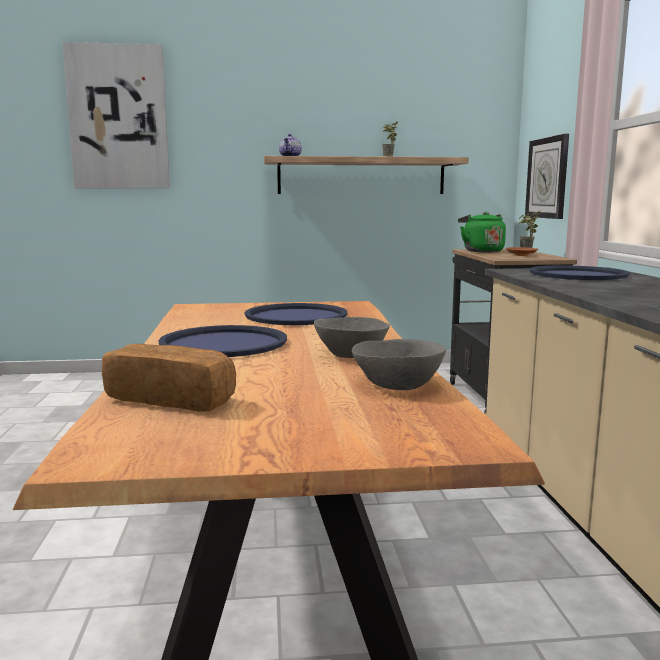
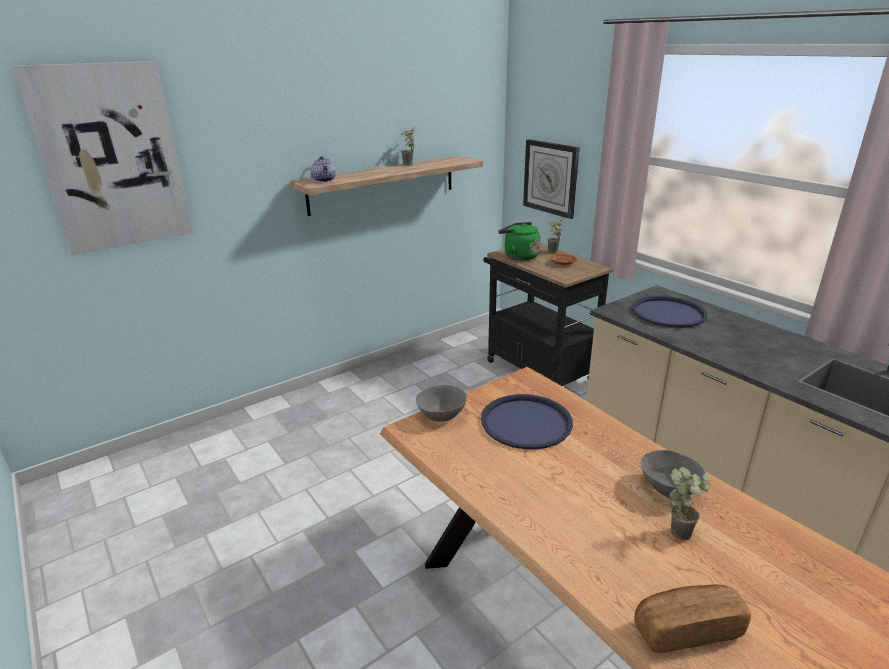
camera: 30 degrees left, 15 degrees up
(224, 343) = (561, 504): blue tray -> none
(306, 369) = (682, 529): none -> potted plant
(398, 384) = (761, 529): grey bowl -> grey bowl (441, 415)

